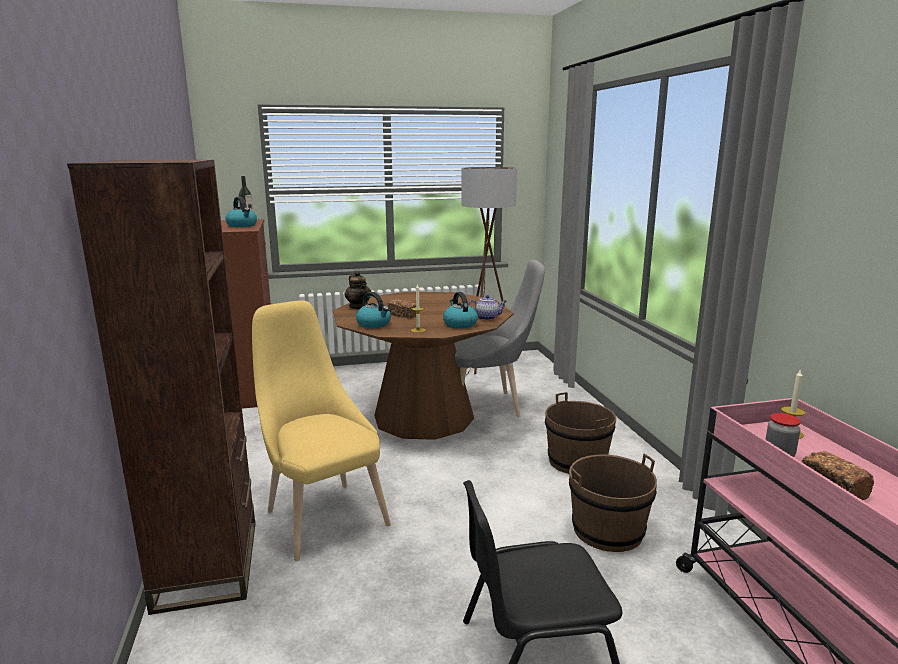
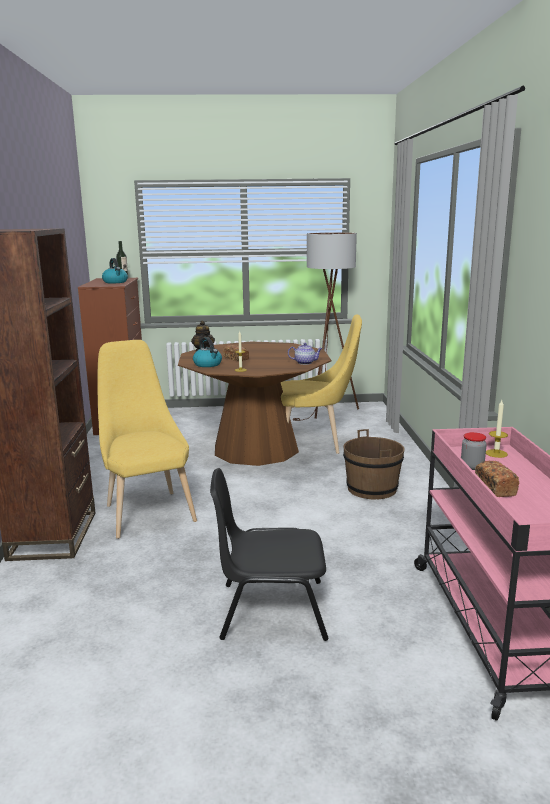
camera: 10 degrees right, 0 degrees up
(459, 324) = (278, 367): kettle -> none
(487, 406) = (314, 444): grey chair -> yellow chair
(608, 531) = (371, 538): brown bucket -> none

